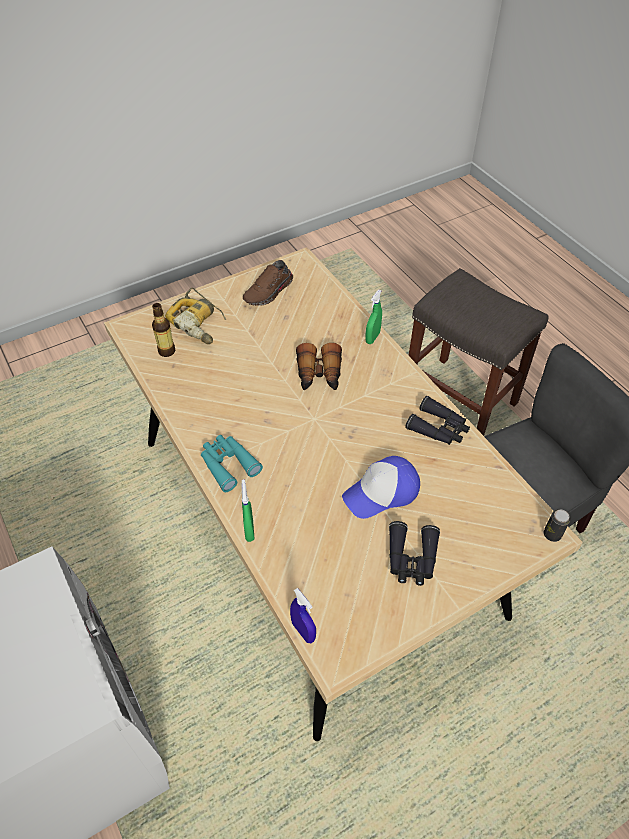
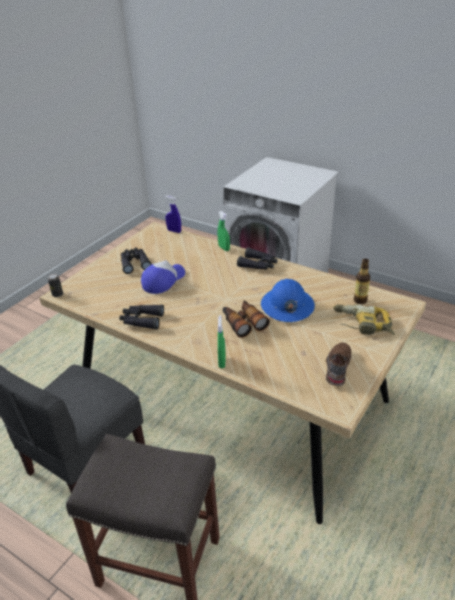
camera: 155 degrees right, 15 degrees down
(228, 464) = (258, 265): turquoise binoculars -> black binoculars
(252, 377) = (287, 306): none -> blue hard hat

